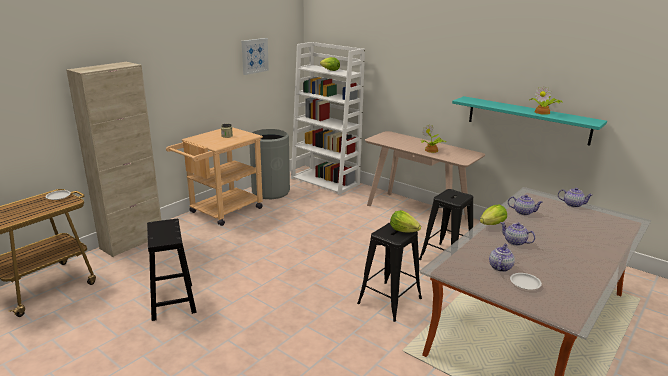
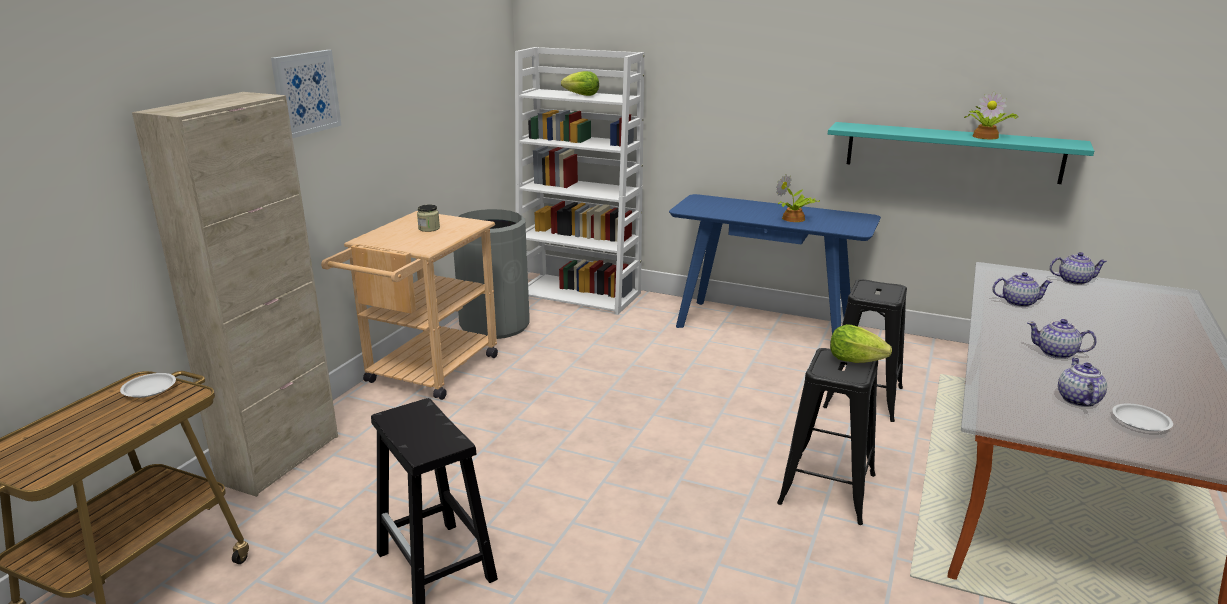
camera: 15 degrees left, 0 degrees up
(254, 56) = (447, 75): picture -> picture (305, 93)
(417, 212) = (764, 327): beige console table -> blue console table
(492, 224) = (994, 329): lettuce -> none

